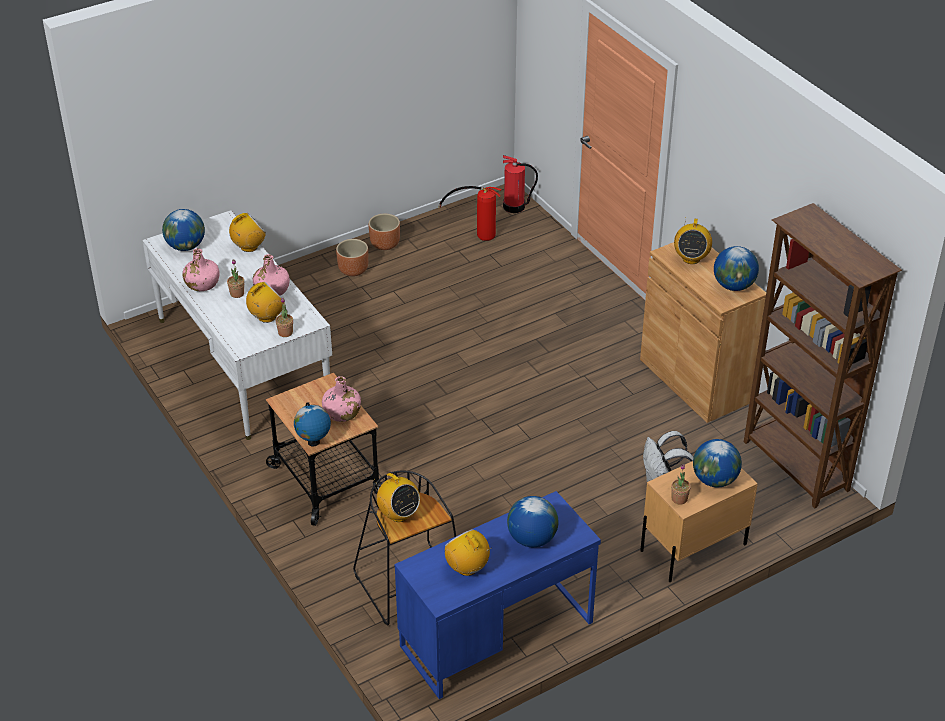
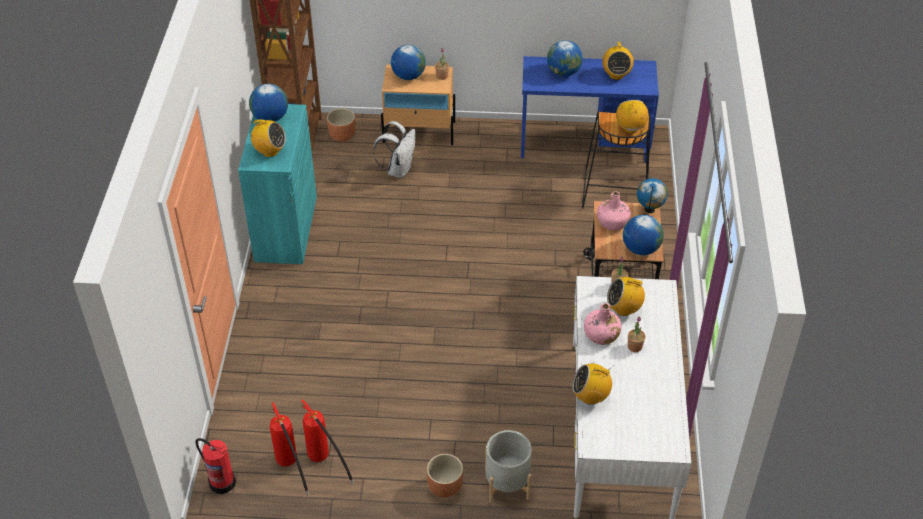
camera: 145 degrees left, 5 degrees up
(186, 246) = (651, 429): globe -> globe (641, 249)
(202, 284) = (660, 374): pink bottle -> none
(307, 291) = (507, 484): none -> grey planter
(385, 244) = (388, 503): brown planter -> brown planter (342, 135)
(456, 245) = (325, 462): none -> fire extinguisher
(691, 258) = (269, 151): radio -> radio turned 60 degrees clockwise
(694, 381) = (286, 228): brown cabinet -> turquoise cabinet

